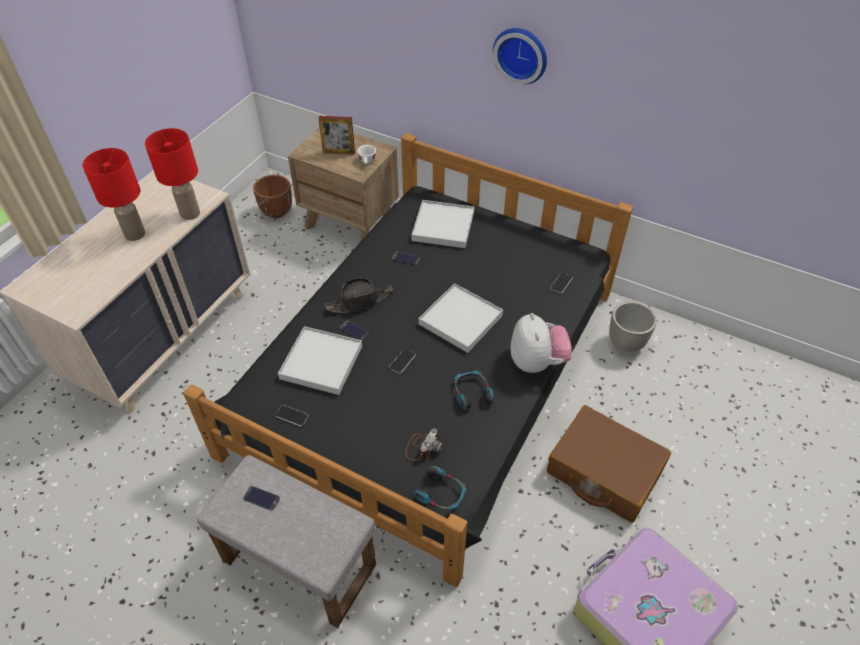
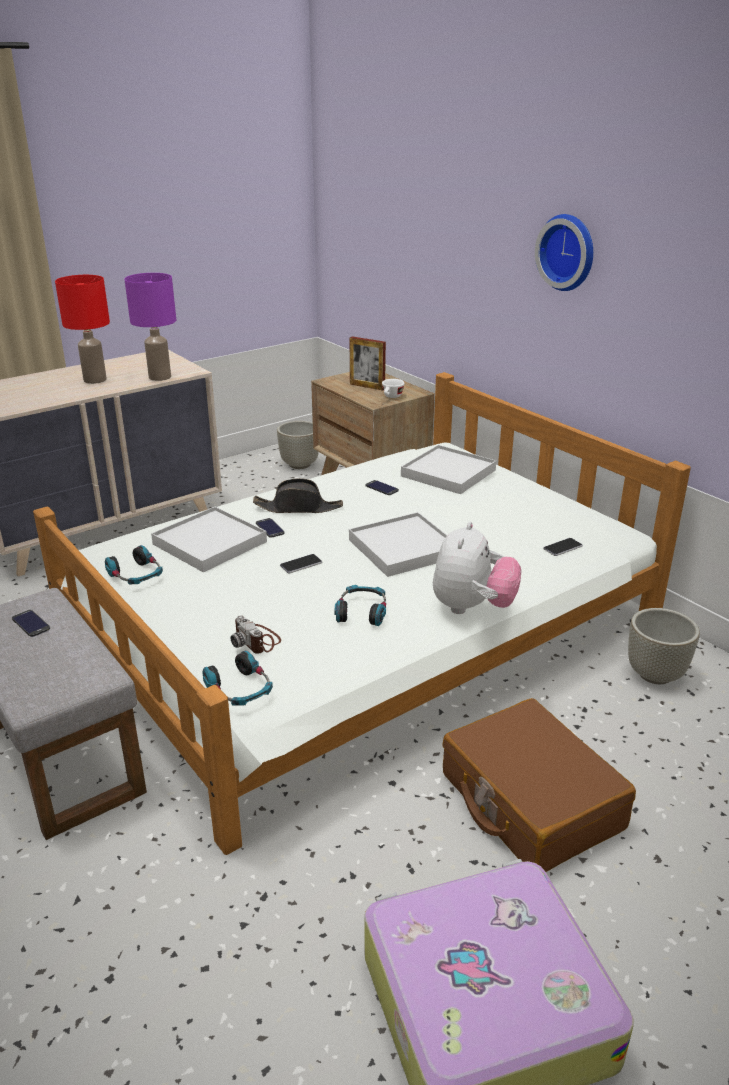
camera: 25 degrees right, 20 degrees down
(189, 214) = (159, 377): red table lamp -> purple table lamp
(277, 212) = (300, 464): brown planter -> grey planter
(292, 416) = (136, 575): phone -> headphones
(422, 446) = (257, 641): camera -> camera turned 90 degrees clockwise
(428, 370) = (361, 629): black bed -> white bed

